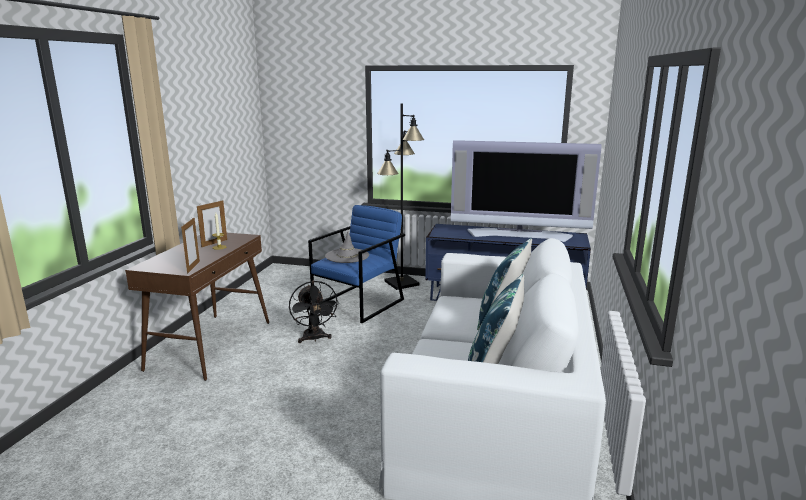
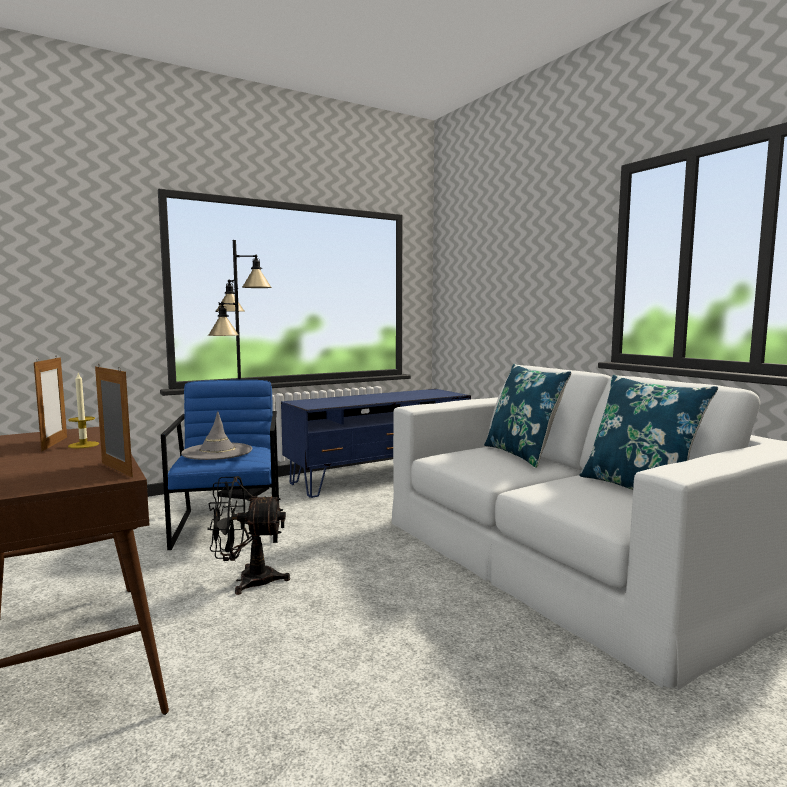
camera: 45 degrees left, 10 degrees down
(314, 339) = (247, 581): black fan -> black fan turned 150 degrees clockwise
(519, 234) = (388, 396): television -> none

